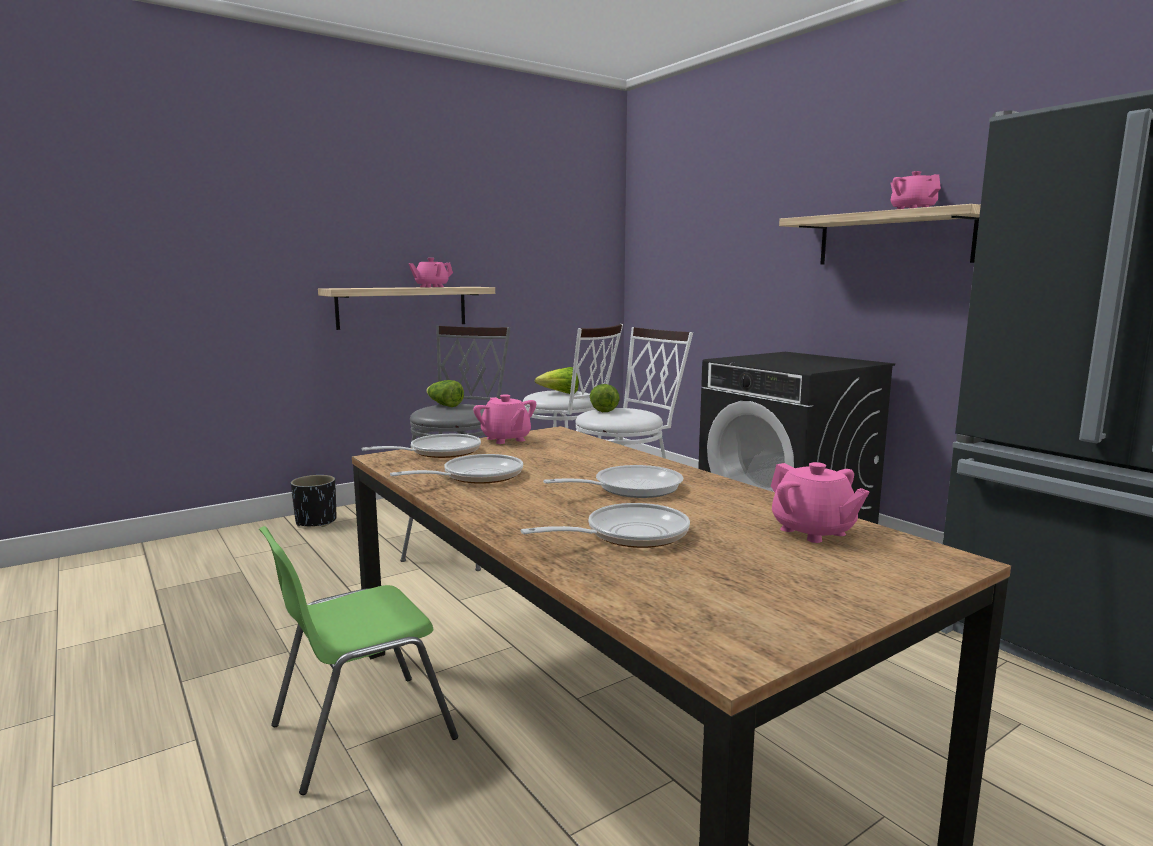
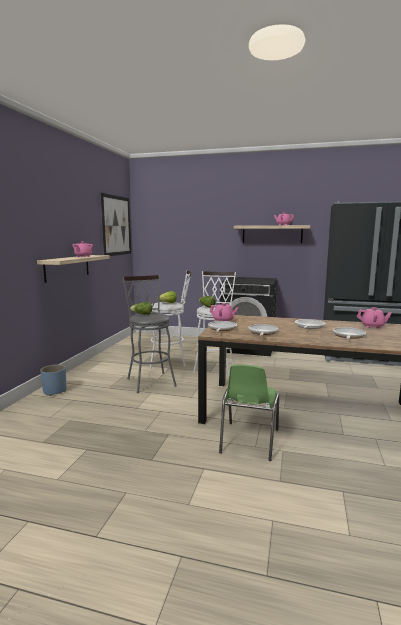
camera: 40 degrees left, 0 degrees up
(316, 522) = (55, 391): black planter -> blue planter
(568, 231) = (116, 225): none -> picture

